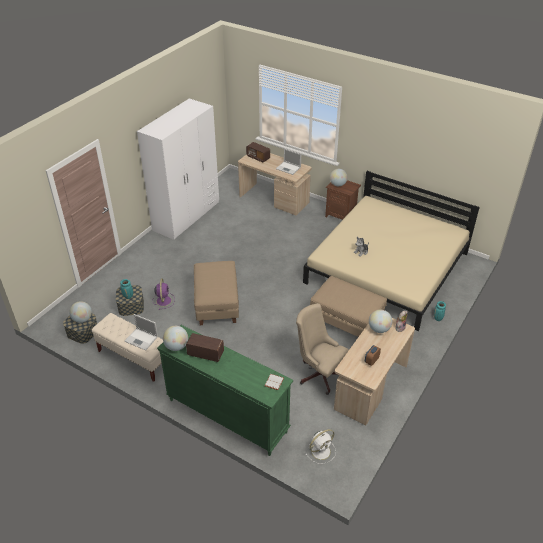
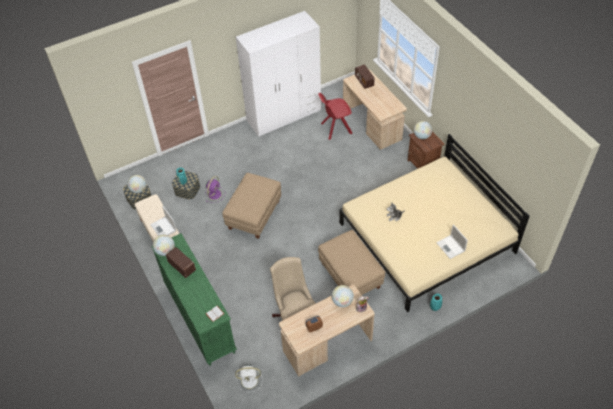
camera: 30 degrees right, 10 degrees up
(243, 212) = (335, 128): none -> red chair
(288, 168) = (384, 103): laptop -> laptop (451, 247)

